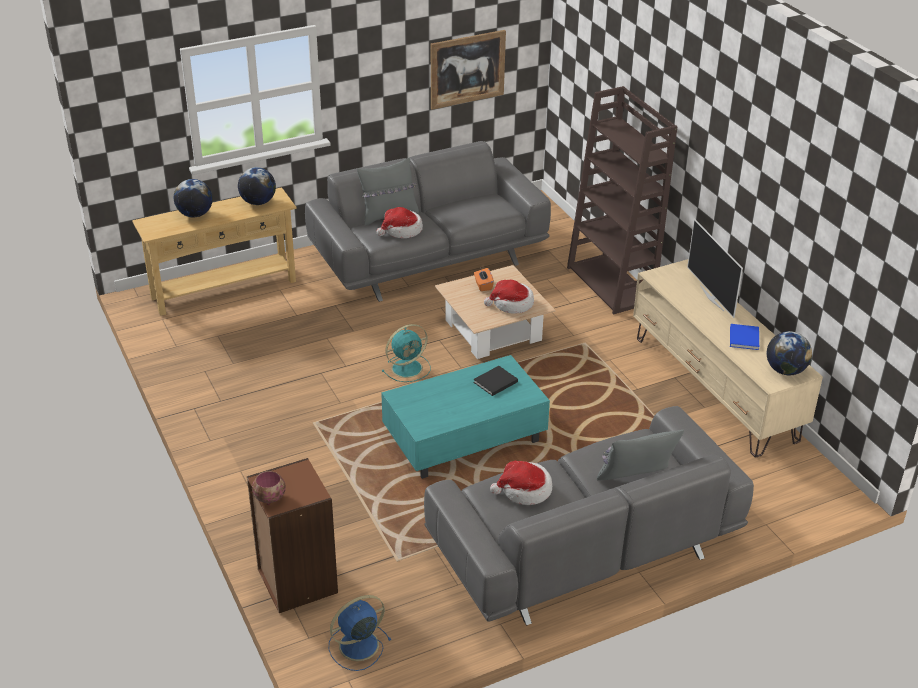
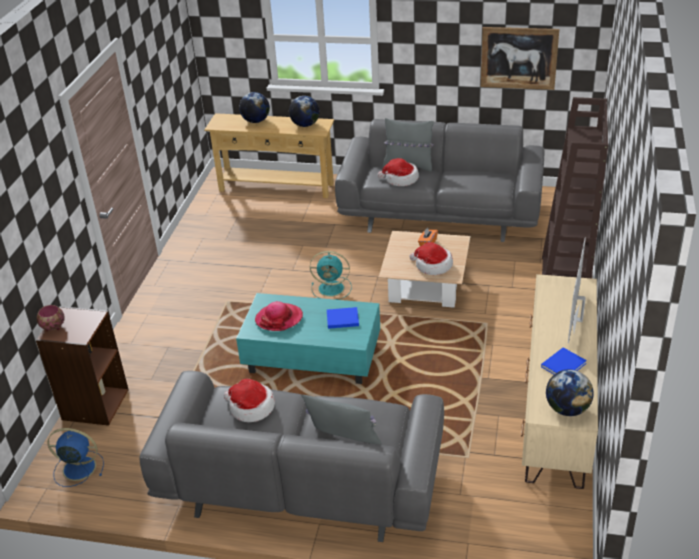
camera: 40 degrees right, 0 degrees up
(435, 406) = (279, 319): none -> hat
(494, 382) = (341, 319): black book -> blue book

